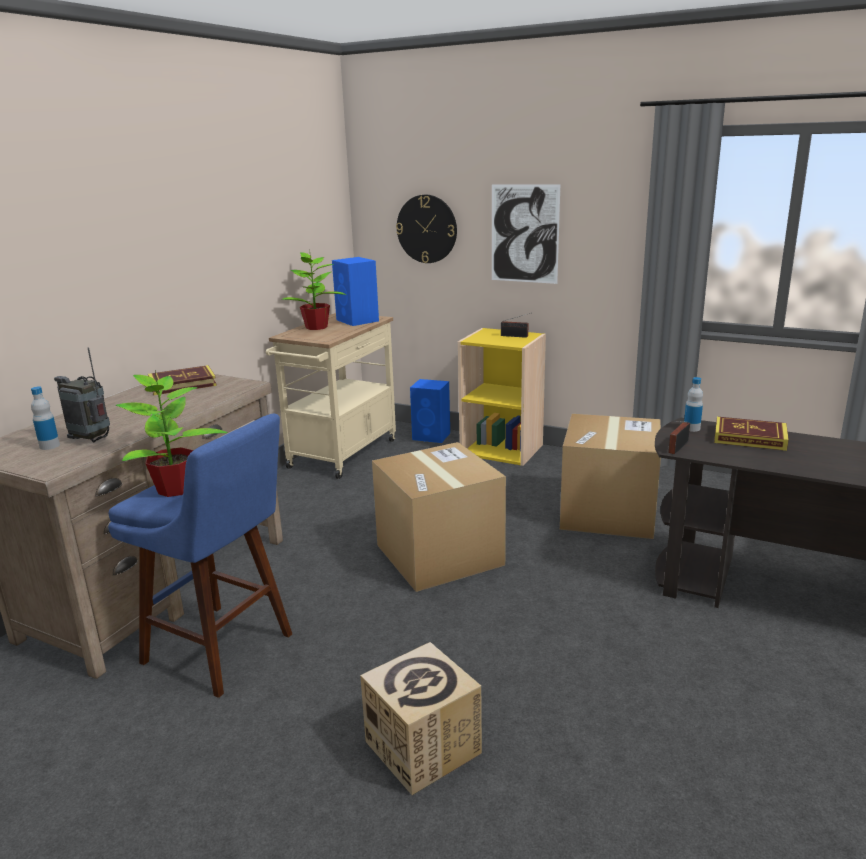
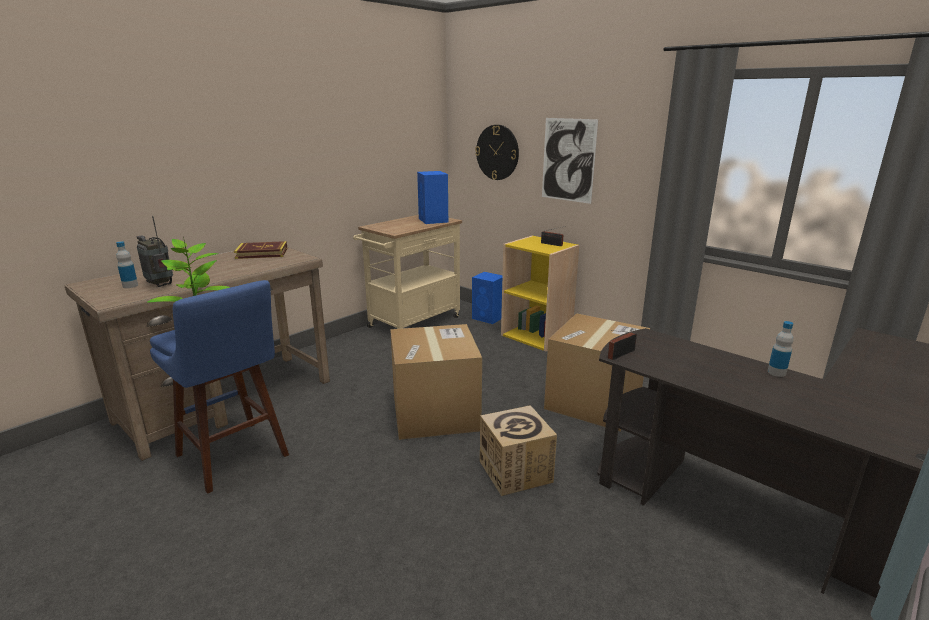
camera: 15 degrees right, 0 degrees up
(316, 327) = (398, 222): potted plant -> none
(423, 747) = (321, 571): cardboard box -> cardboard box (515, 471)
(691, 428) = (647, 339): bottle -> bottle (776, 372)
(749, 438) = (695, 355): book -> none

